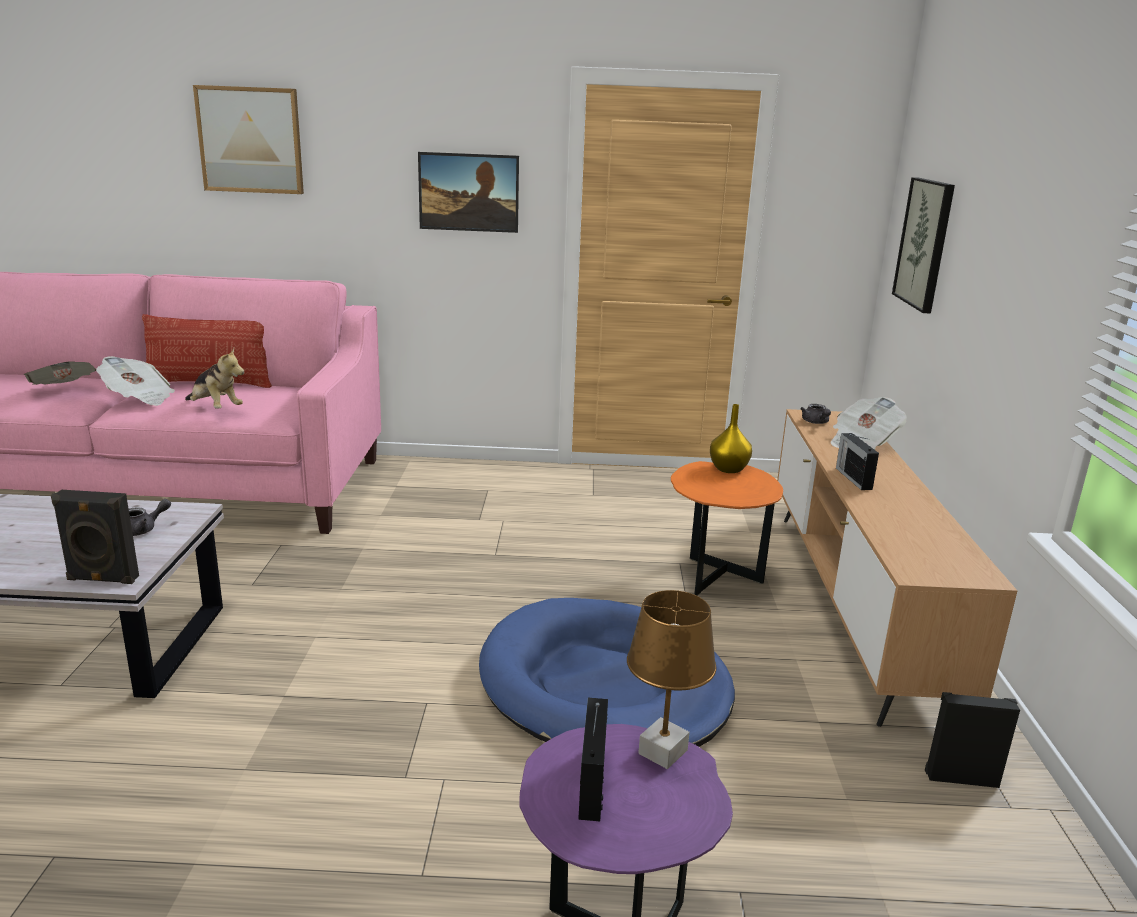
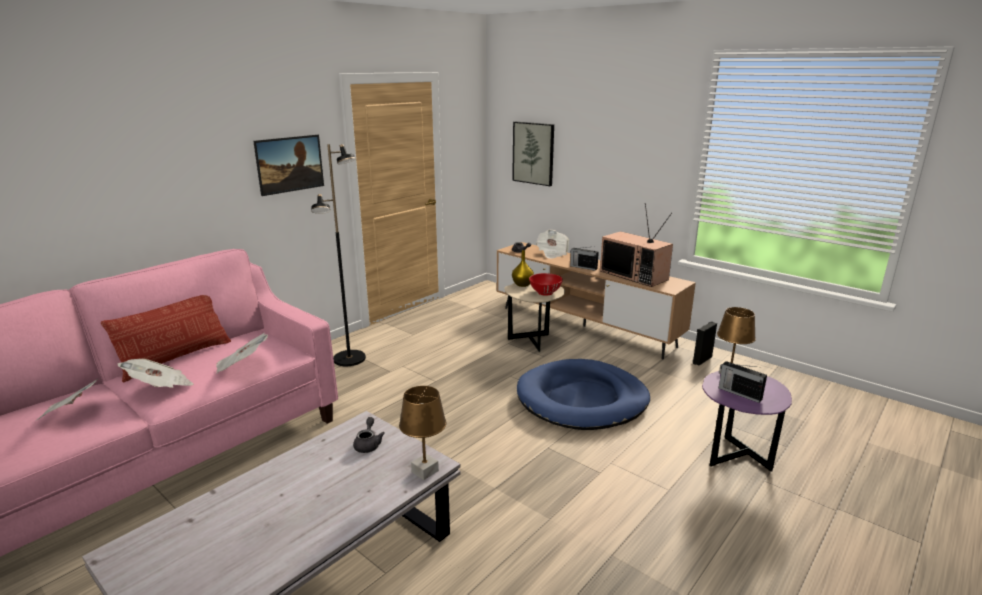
camera: 50 degrees left, 0 degrees up
(102, 579) = (425, 471): black speaker -> brown table lamp
(215, 408) = (242, 366): plush toy -> newspaper
(250, 140) = (115, 150): picture -> none
(473, 487) = (350, 359): none -> black floor lamp
(715, 581) = (533, 342): orange side table -> beige side table
(731, 491) = (545, 292): none -> red bowl
(915, 526) = (635, 275): none -> television

